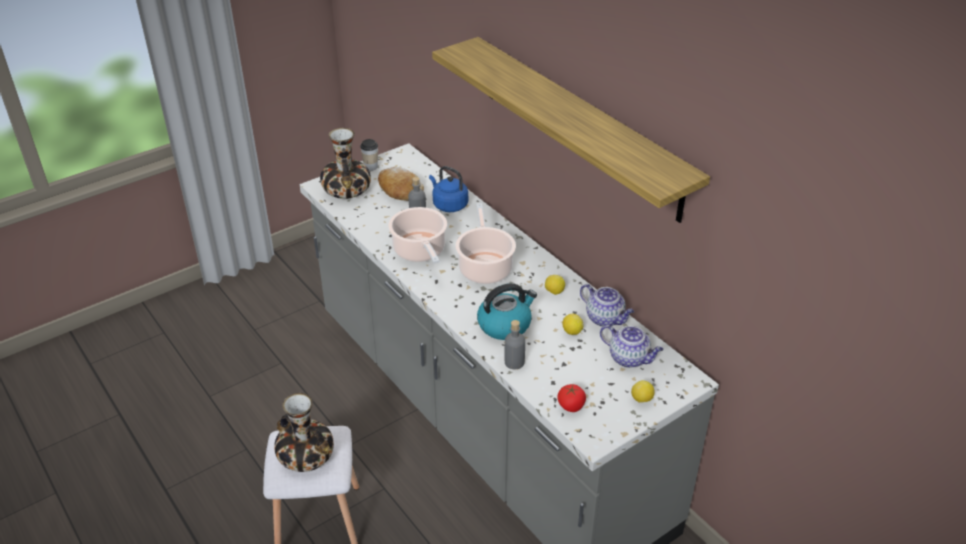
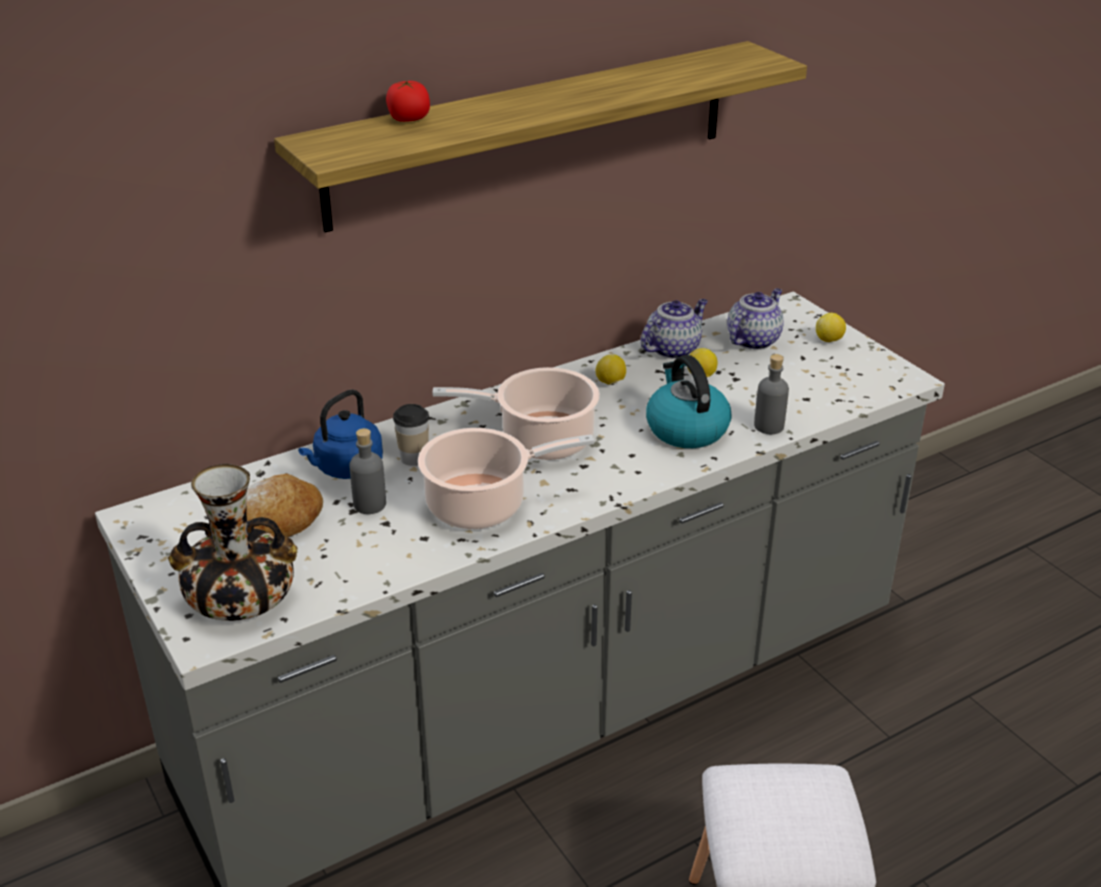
camera: 85 degrees left, 5 degrees down
(305, 455) = (792, 814): vase -> none
(371, 167) = (164, 563): cup -> cup (414, 458)
(571, 406) = (849, 389): tomato -> tomato (408, 119)

